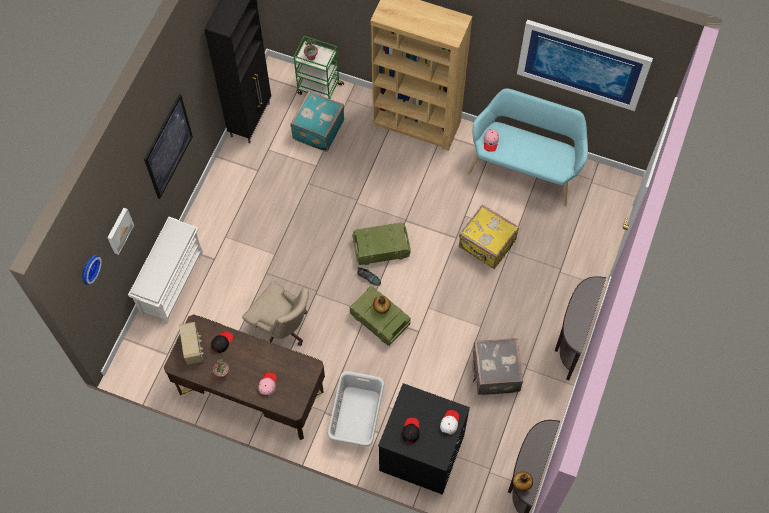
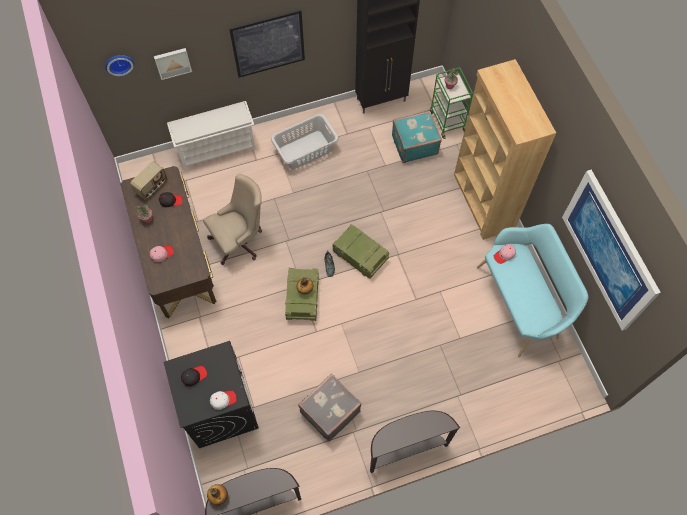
camera: 50 degrees right, 0 degrees up
(282, 329) = (240, 241): beige office chair -> beige office chair turned 120 degrees counterclockwise
(357, 415) = (214, 340): grey laundry basket -> grey laundry basket (306, 150)
(486, 245) = (430, 325): yellow suitcase -> none

